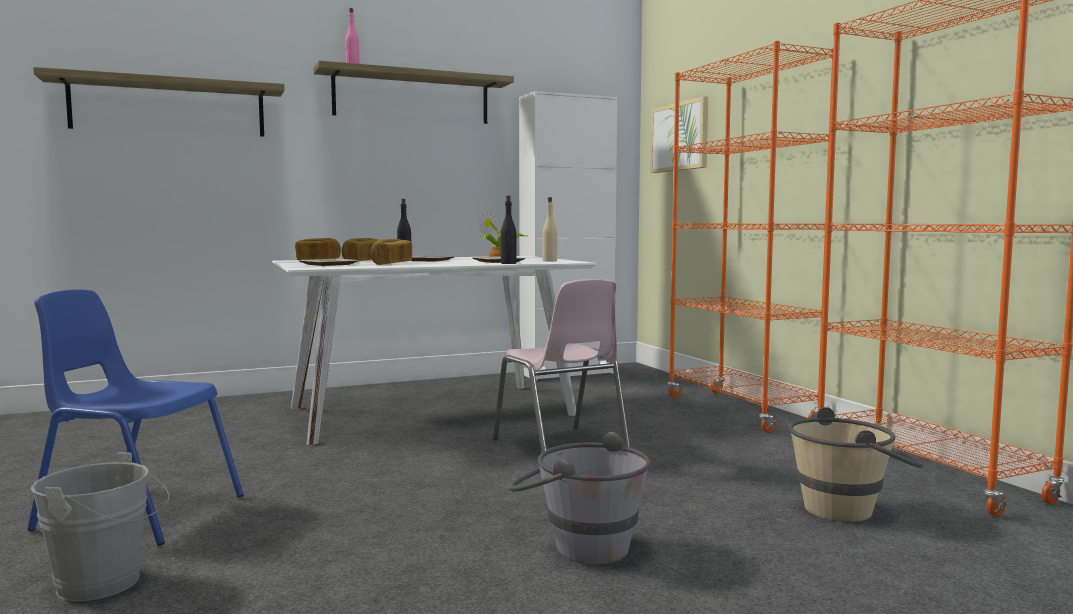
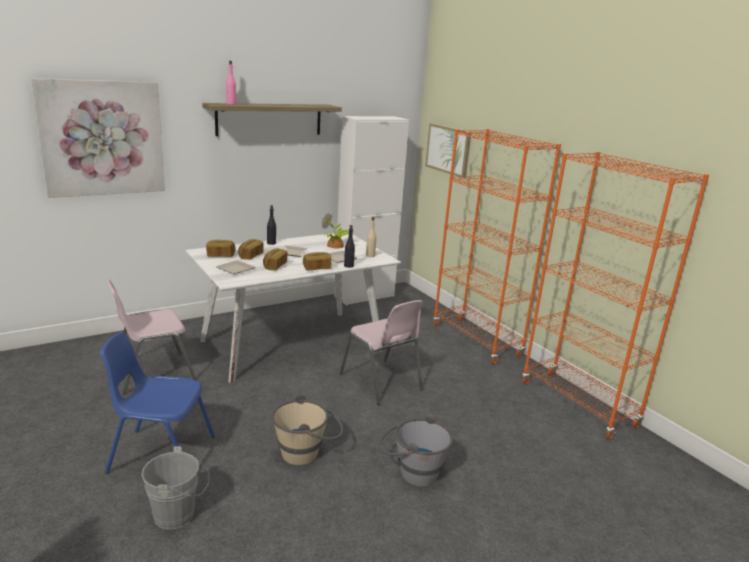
camera: 10 degrees left, 15 degrees up
(169, 107) = (102, 138): shelf -> picture
(195, 435) = (152, 373): none -> pink chair
(456, 264) = (317, 268): none -> bread
(851, 509) = (541, 435): beige bucket -> beige bucket (307, 452)

